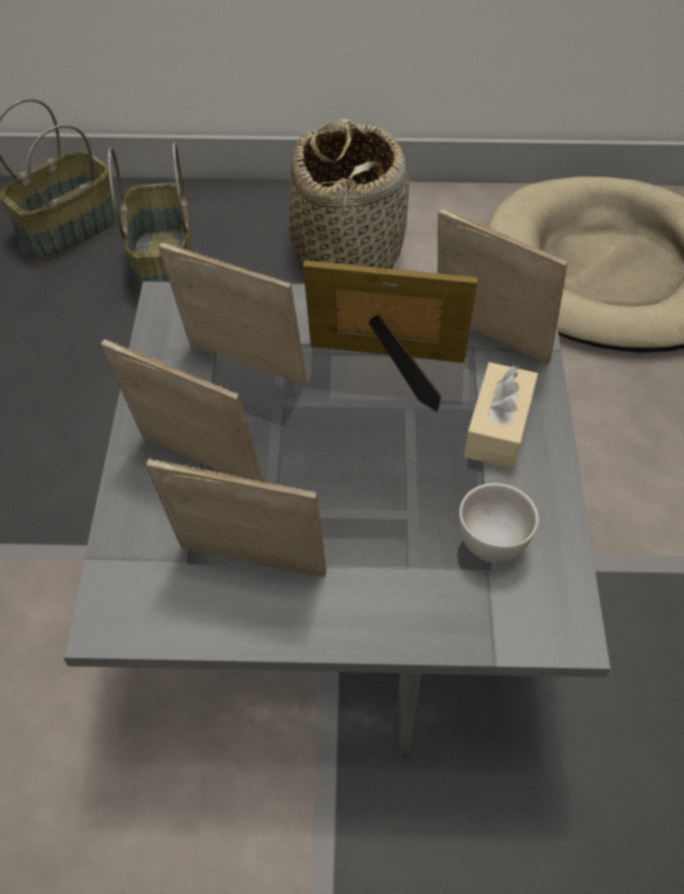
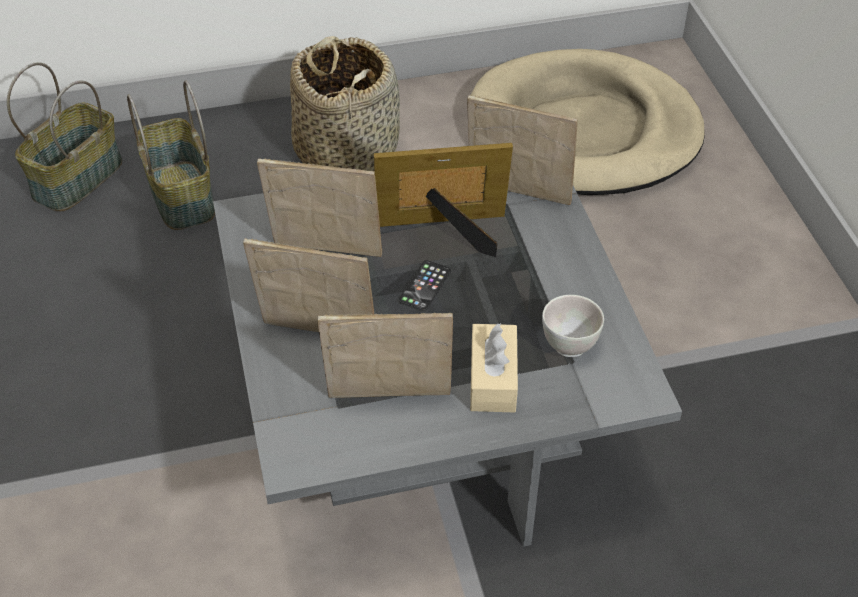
camera: 15 degrees left, 5 degrees down
(342, 430) = (425, 286): none -> phone
(498, 427) = (547, 260): beige tissue box -> beige tissue box (493, 379)

